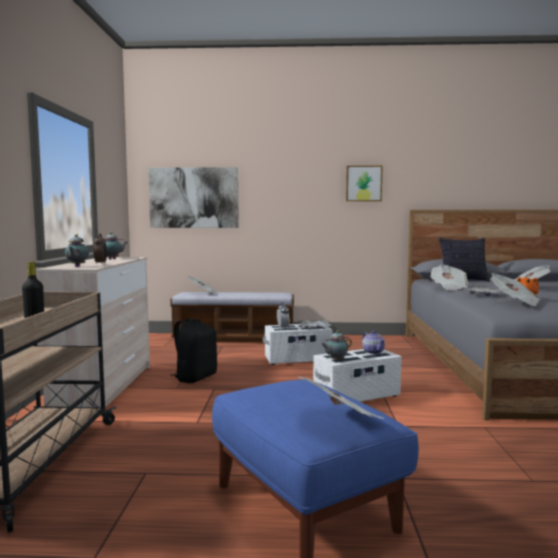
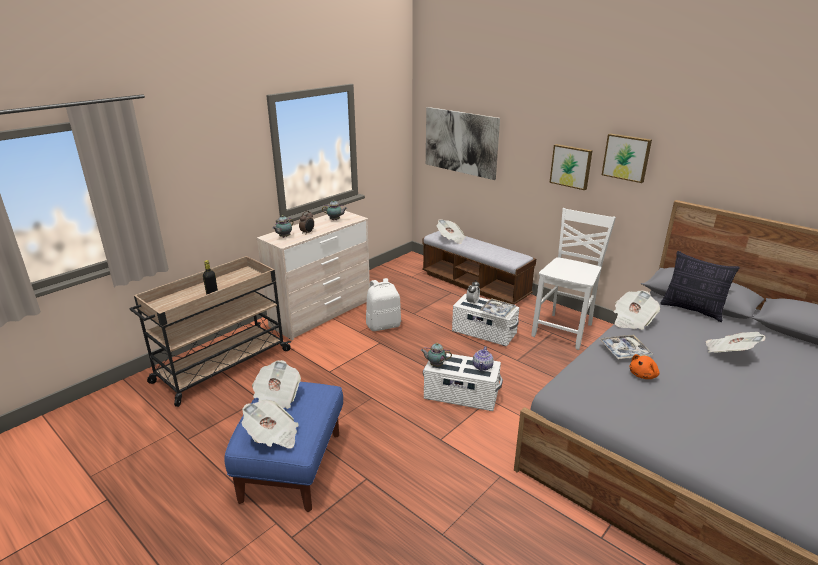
camera: 40 degrees right, 20 degrees up
(195, 378) = (383, 325): black backpack -> white backpack
(315, 200) = (571, 166): none -> picture
(352, 344) = (564, 330): none -> white chair
(514, 302) = (601, 381): newspaper -> newspaper (276, 398)

